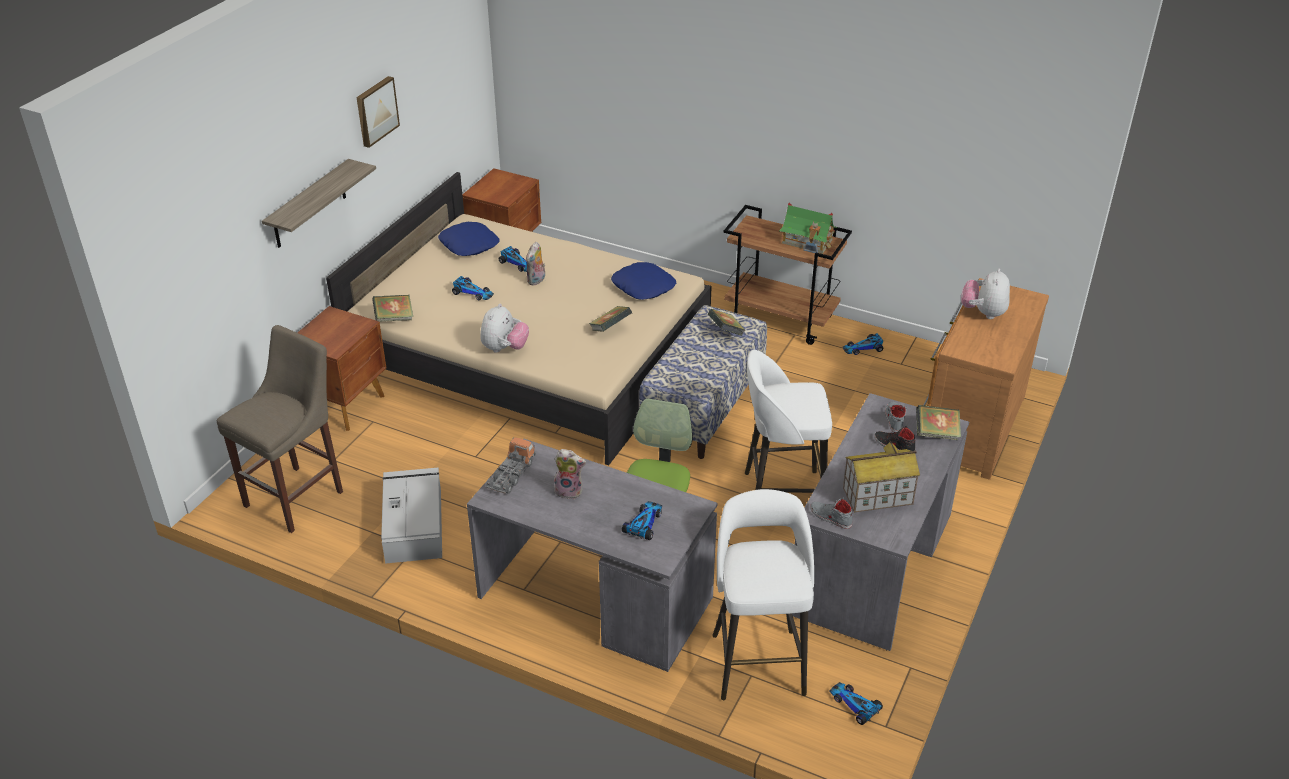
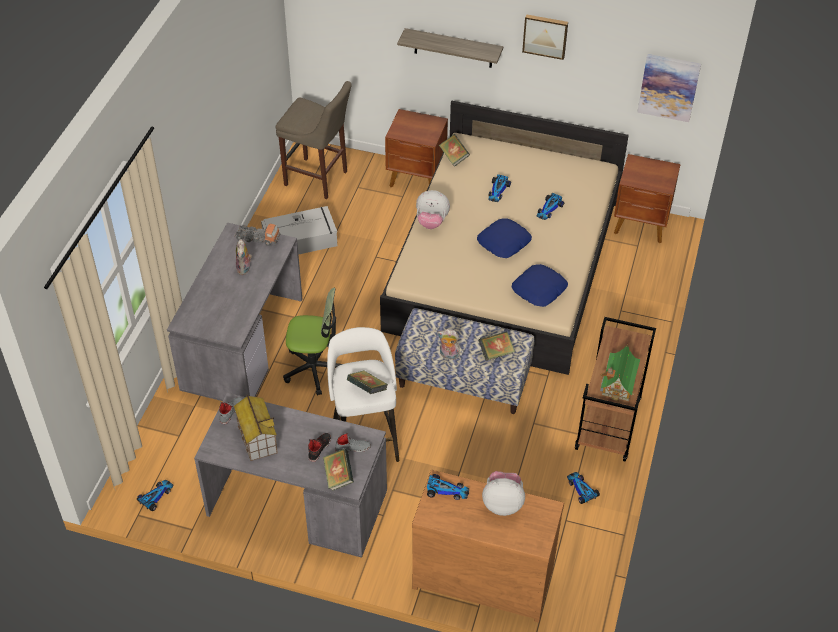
camera: 80 degrees right, 10 degrees up
(466, 87) = (668, 87): none -> picture
(469, 244) = (568, 177): blue pillow -> blue pillow (504, 242)
(537, 281) = (528, 224): plush toy -> plush toy (448, 355)
(610, 328) = (472, 277): book -> book (367, 389)
(643, 523) = (215, 310): toy car -> toy car (446, 490)
(758, 661) = (192, 438): white stool -> none

